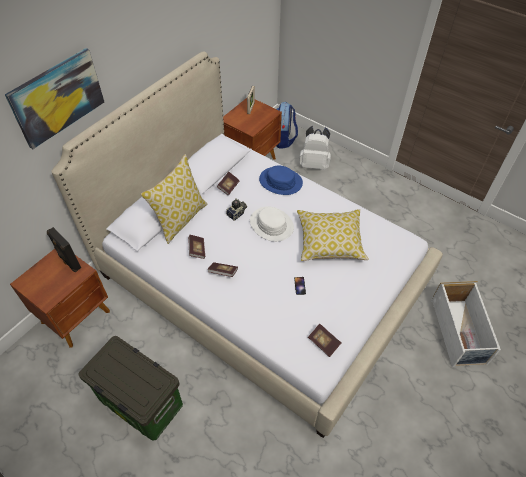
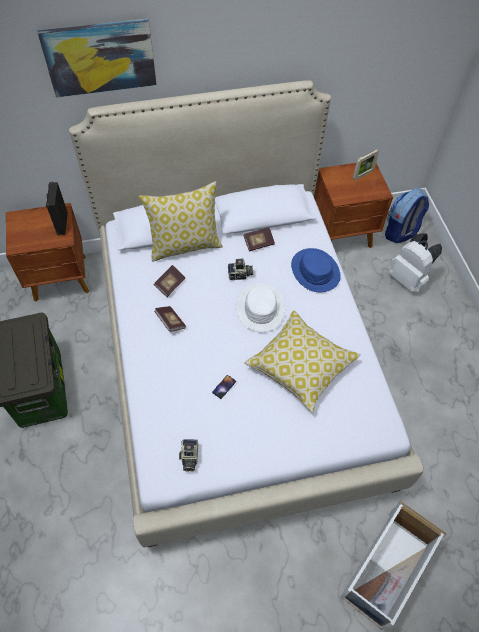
camera: 40 degrees right, 5 degrees up
(323, 343) = (189, 457): book -> camera

